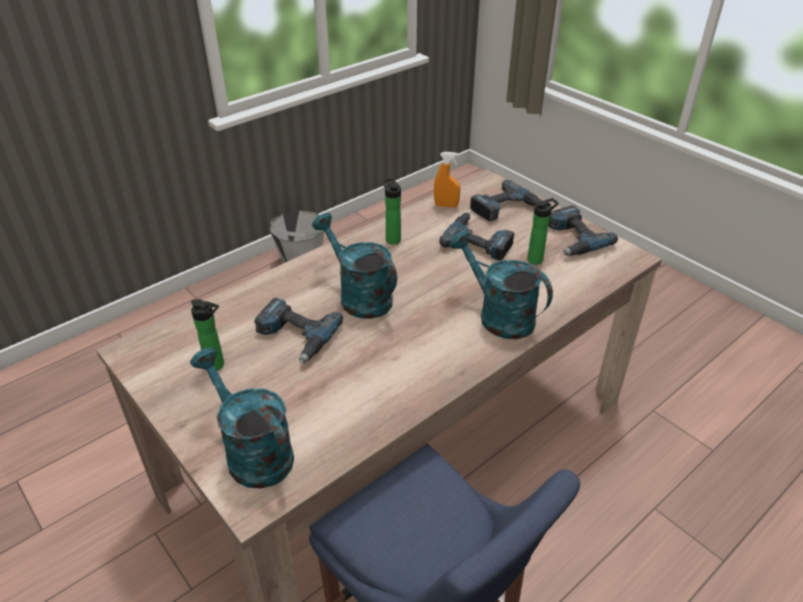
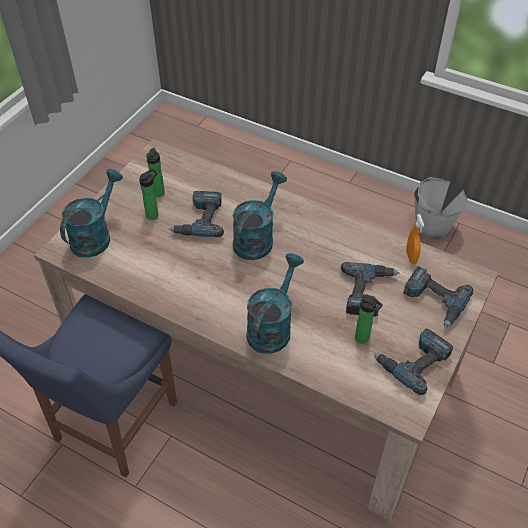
camera: 70 degrees right, 10 degrees up
(392, 239) = (339, 236): bottle -> bottle (154, 214)

